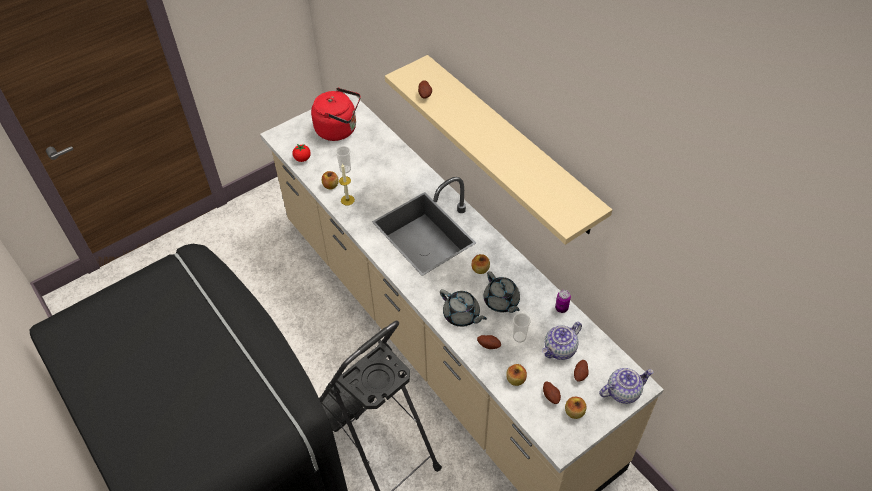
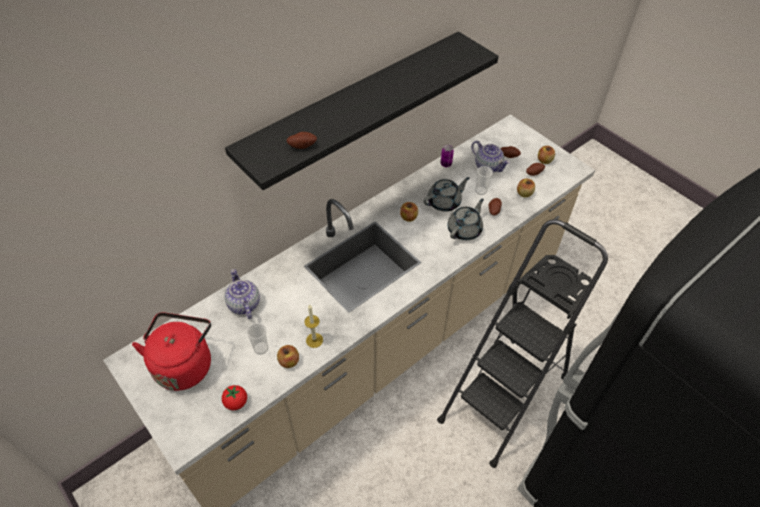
camera: 95 degrees left, 0 degrees up
(510, 144) = (353, 106): beige shelf -> black shelf
(623, 391) = (518, 134): teapot -> teapot (243, 304)

